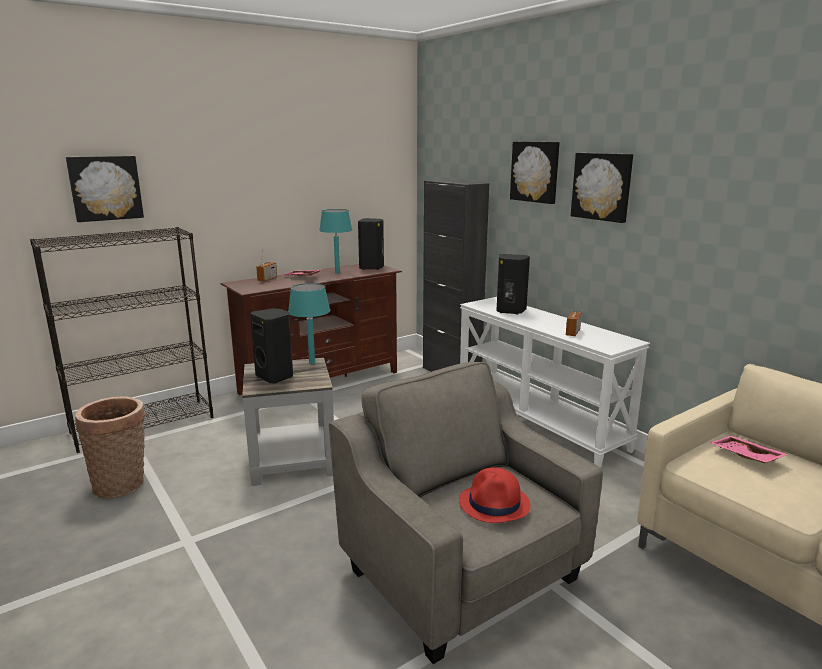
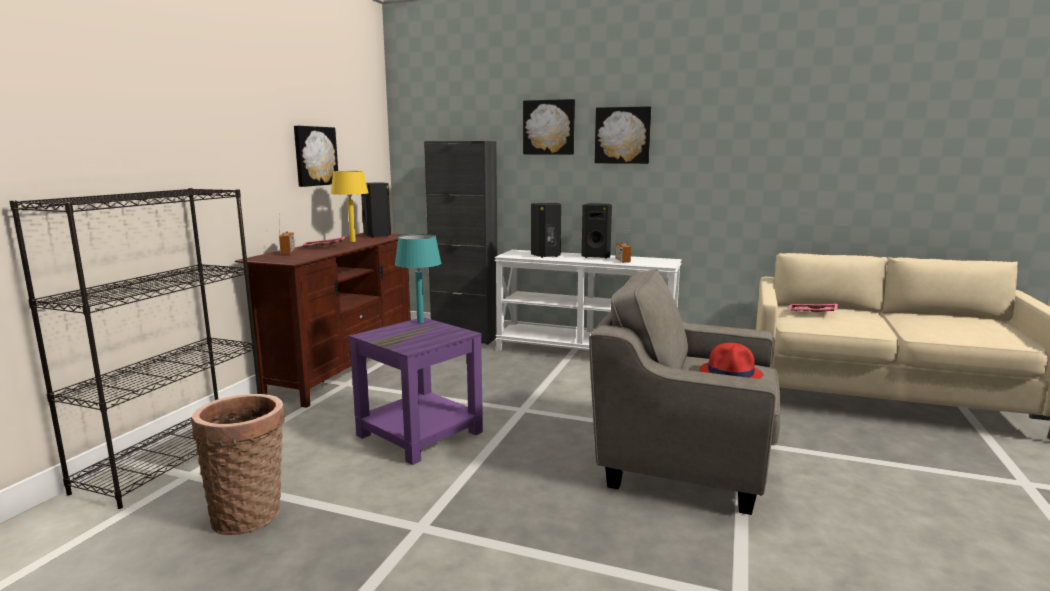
camera: 35 degrees left, 5 degrees down
(105, 188) = (103, 132): picture -> picture (314, 156)
(276, 376) = (408, 337): black speaker -> black speaker (596, 256)
(291, 460) = (419, 434): grey side table -> purple side table
(337, 273) = (353, 241): turquoise table lamp -> yellow table lamp

